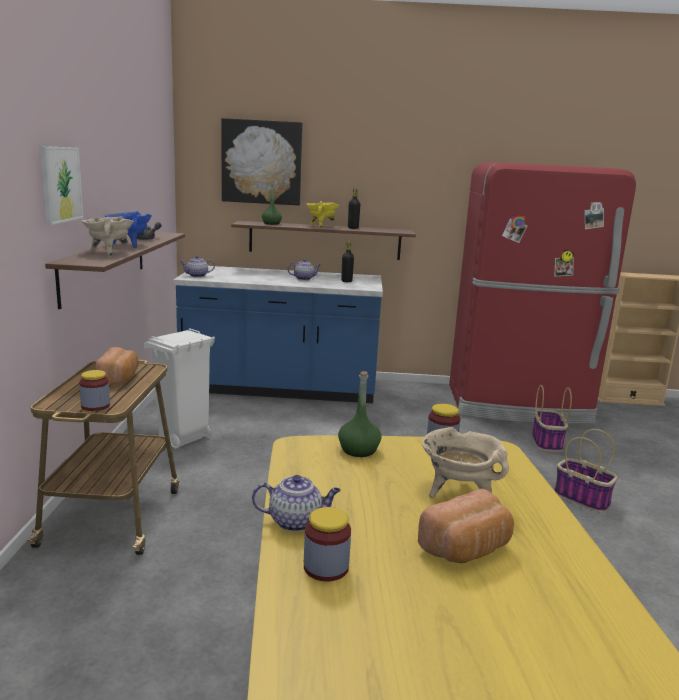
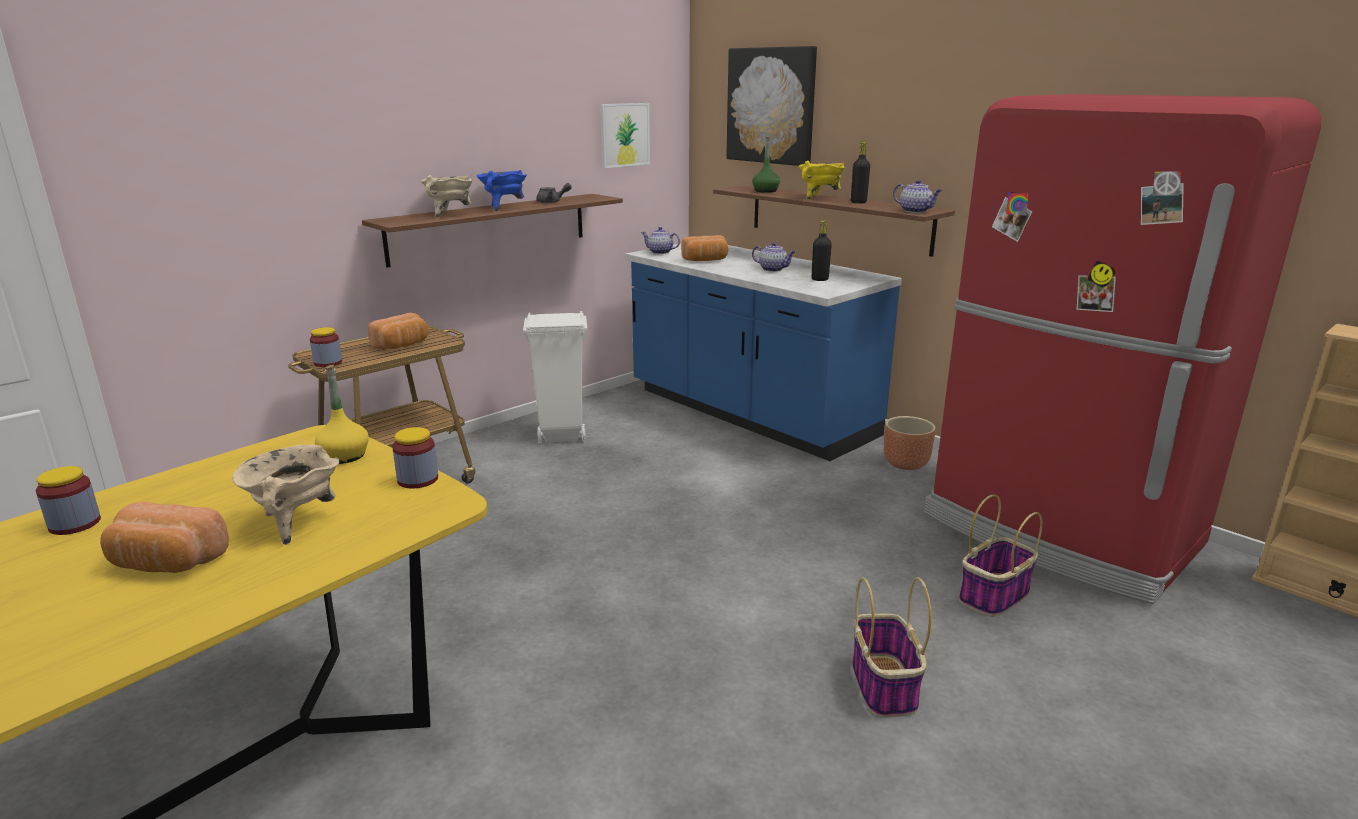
camera: 45 degrees right, 5 degrees up
(60, 184) = (395, 140): picture -> picture (624, 135)
(246, 278) = (706, 260): none -> bread
(296, 521) = (152, 487): teapot -> teapot (915, 211)
(358, 450) = (344, 456): green bottle -> yellow bottle
(409, 393) = (906, 464): none -> brown planter

